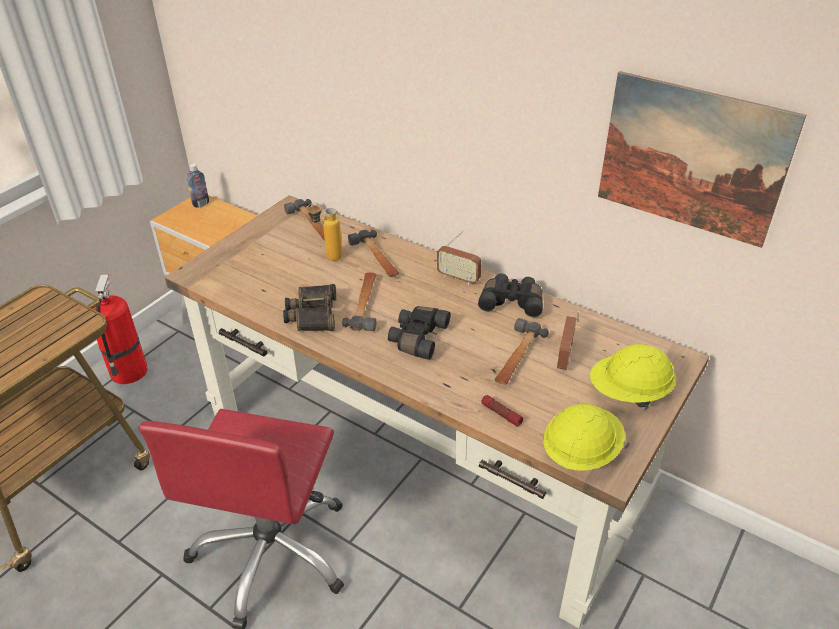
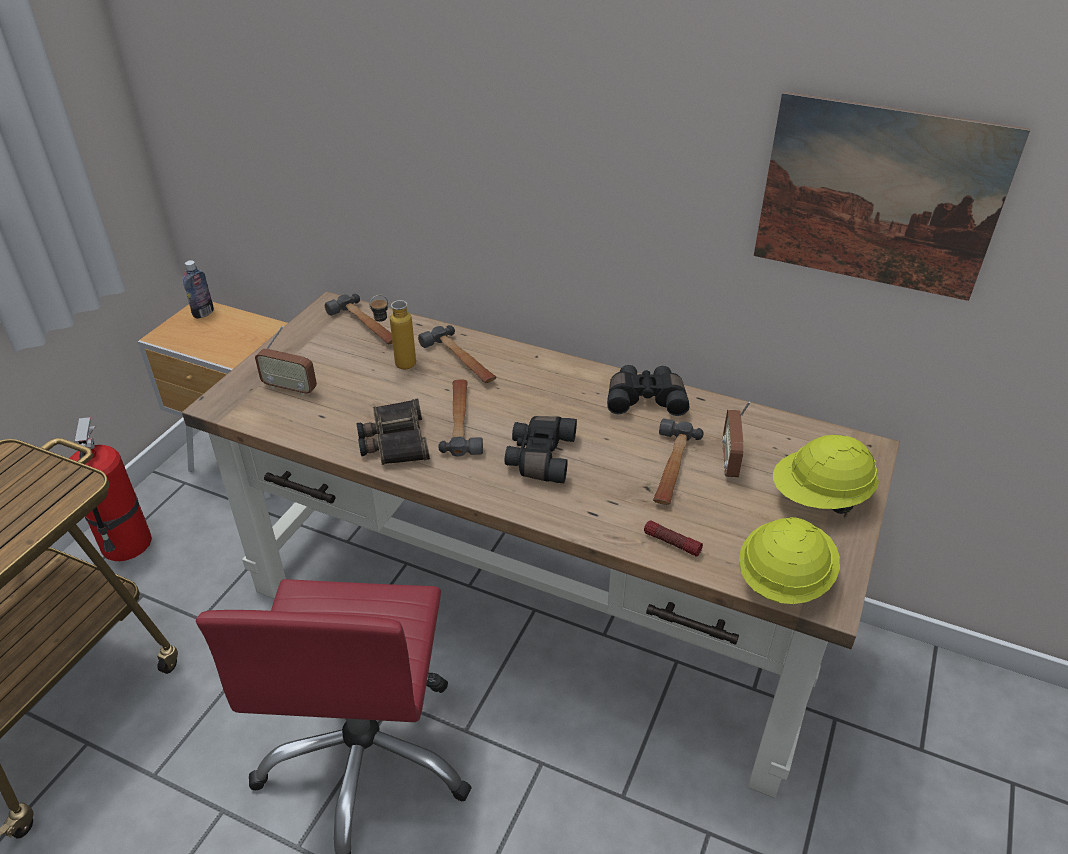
camera: 10 degrees left, 0 degrees up
(458, 278) = (571, 376): radio -> radio (290, 388)

